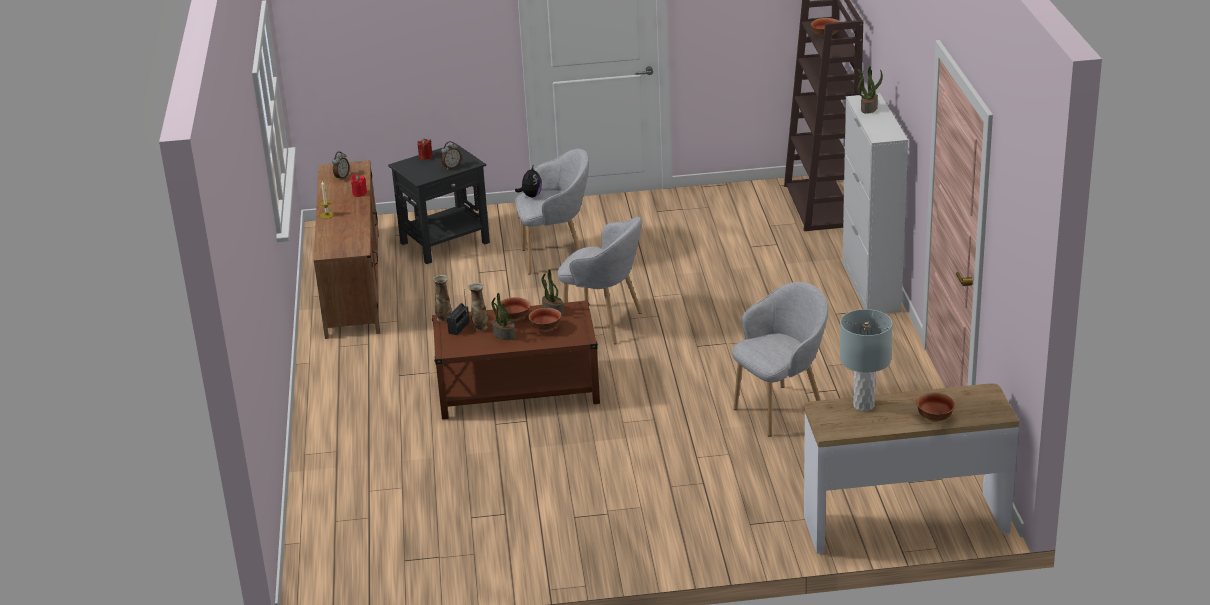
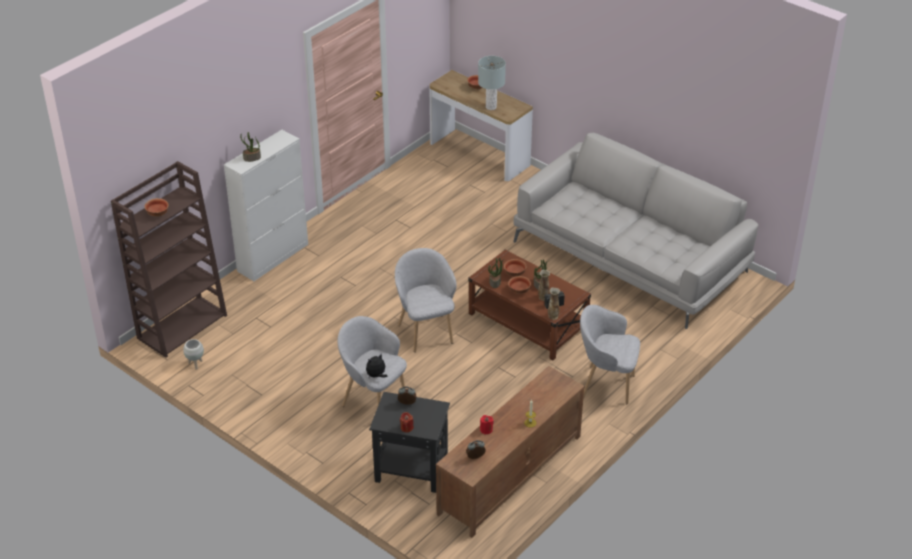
camera: 135 degrees left, 10 degrees up
(502, 524) = (631, 257): none -> grey sofa
(751, 195) = (196, 364): none -> white planter
(781, 410) = (435, 227): grey armchair -> grey armchair (605, 385)

